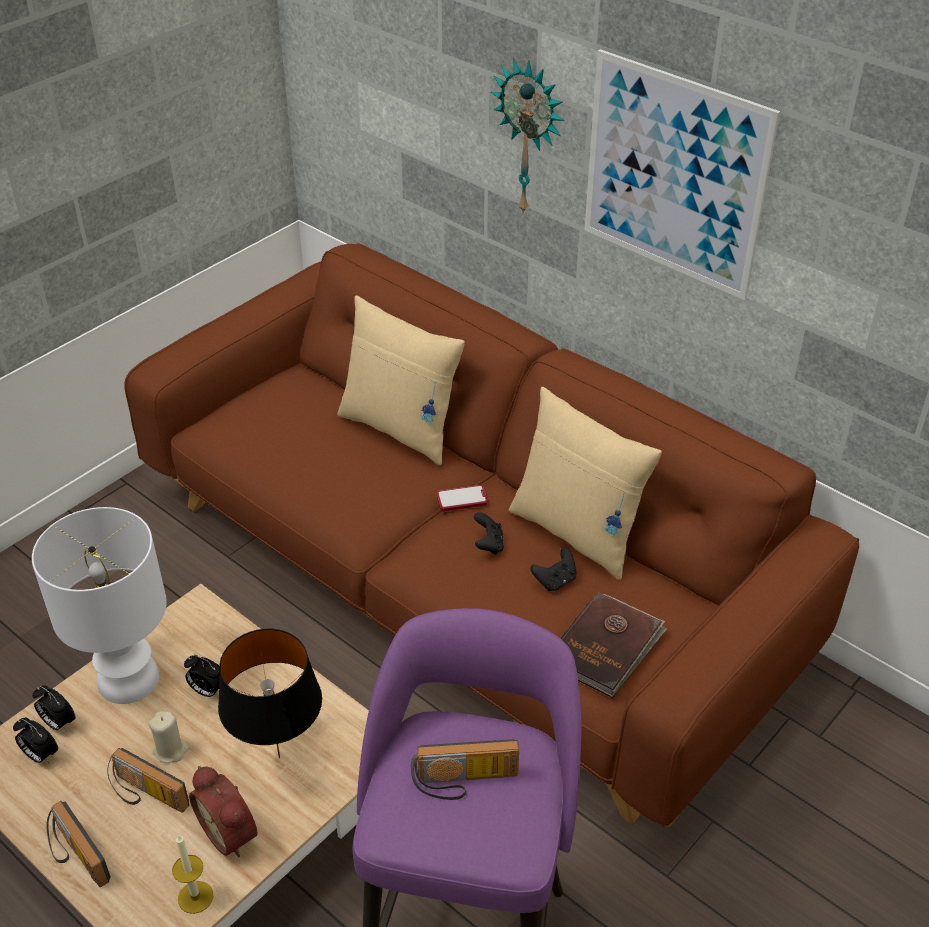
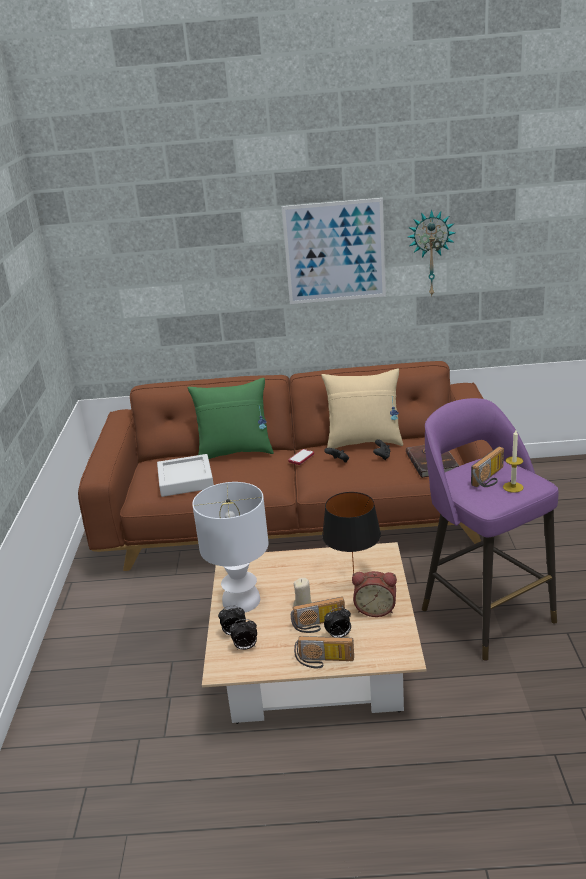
camera: 40 degrees left, 15 degrees down
(195, 897) = (397, 634): candle -> candle (513, 487)
(207, 691) = (285, 581): alarm clock -> alarm clock (338, 636)
(281, 438) = (185, 480): none -> grey tray
(399, 430) = (235, 453): beige pillow -> green pillow
(530, 138) = (246, 270): wall clock -> wall clock (430, 253)

